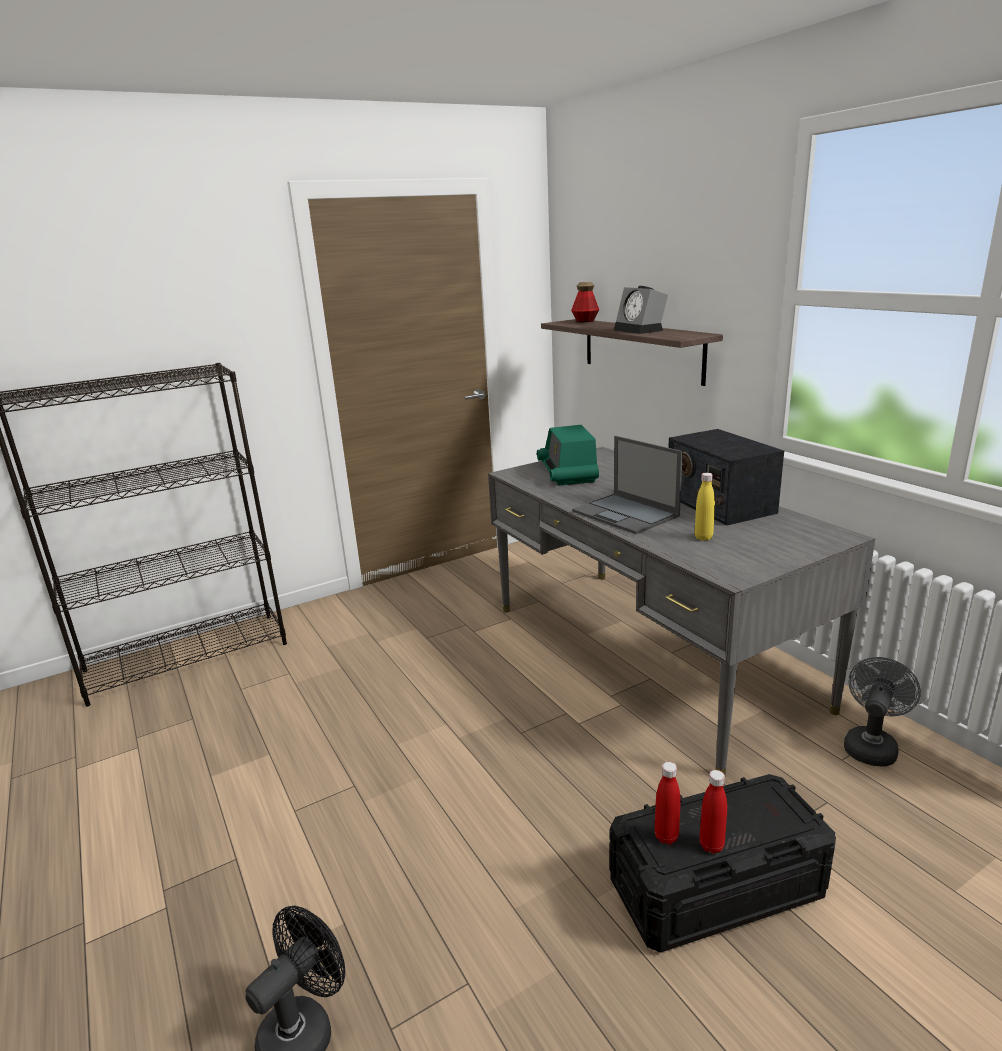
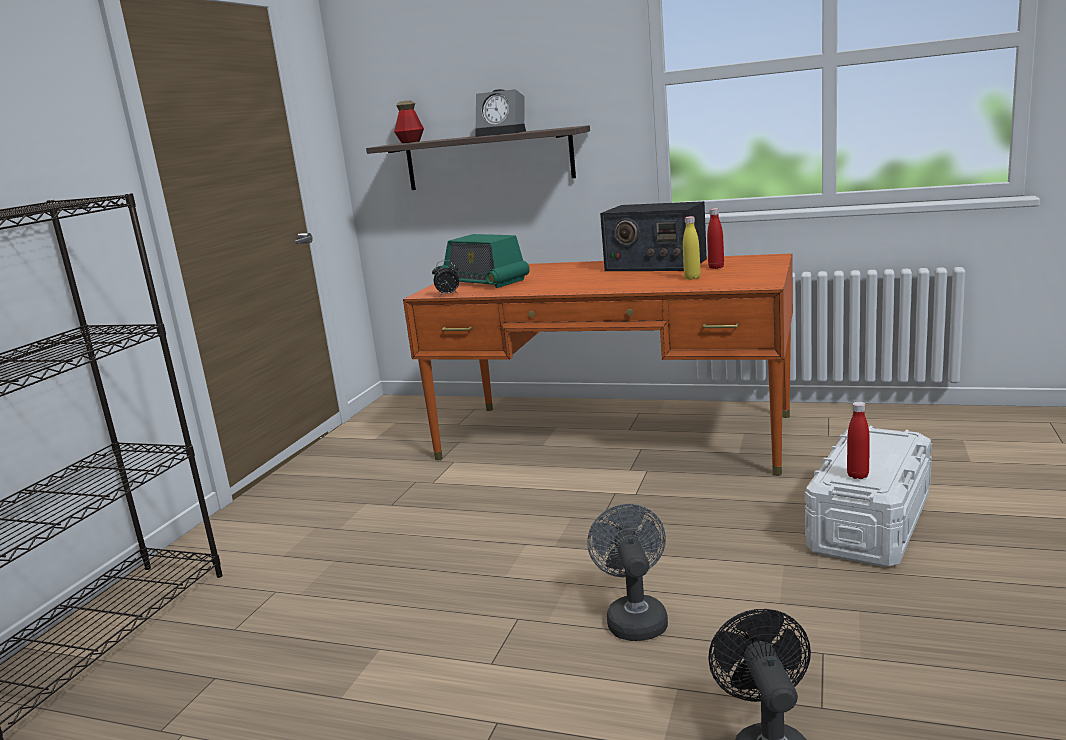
camera: 40 degrees left, 5 degrees down
(516, 480) = (448, 295): none -> alarm clock
(626, 514) = (602, 284): laptop -> none
(647, 654) = (613, 437): grey desk -> orange desk
(711, 846) = (885, 467): red bottle -> red bottle (716, 267)
(717, 887) = (870, 522): black storage box -> white storage box
(871, 745) = (831, 422): grey fan -> grey fan (634, 618)

